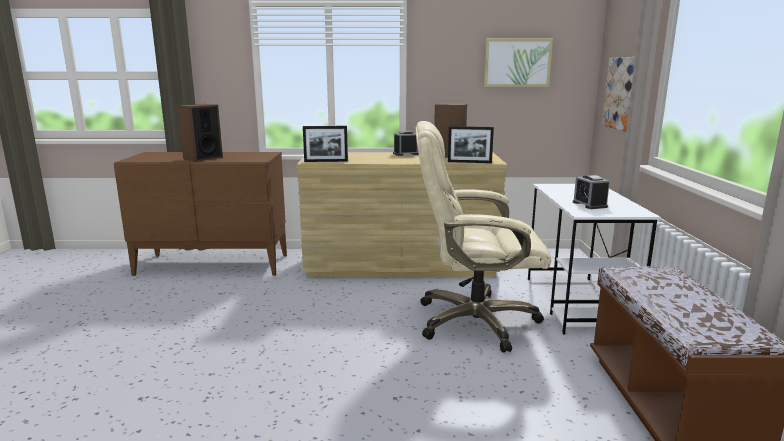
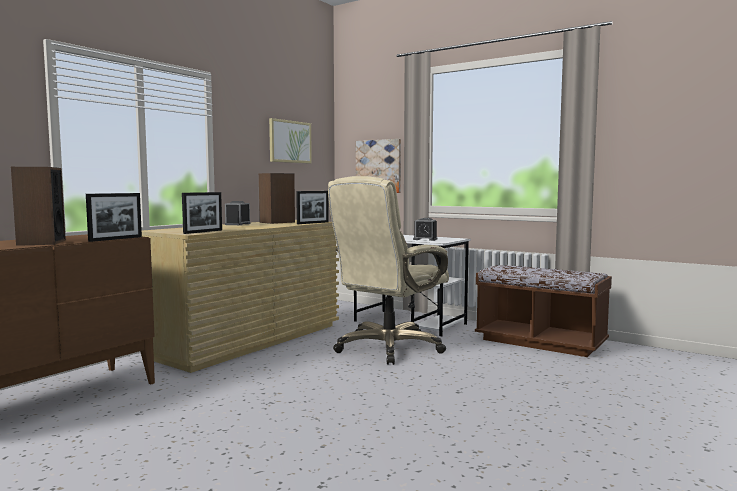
camera: 55 degrees left, 10 degrees down
(242, 161) = (116, 239): none -> picture frame

